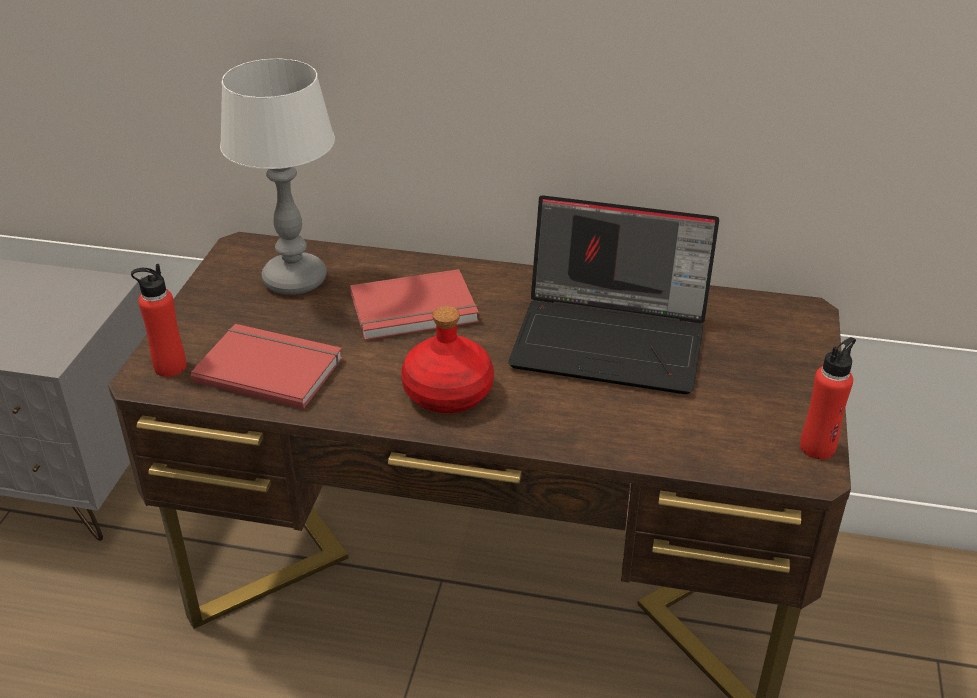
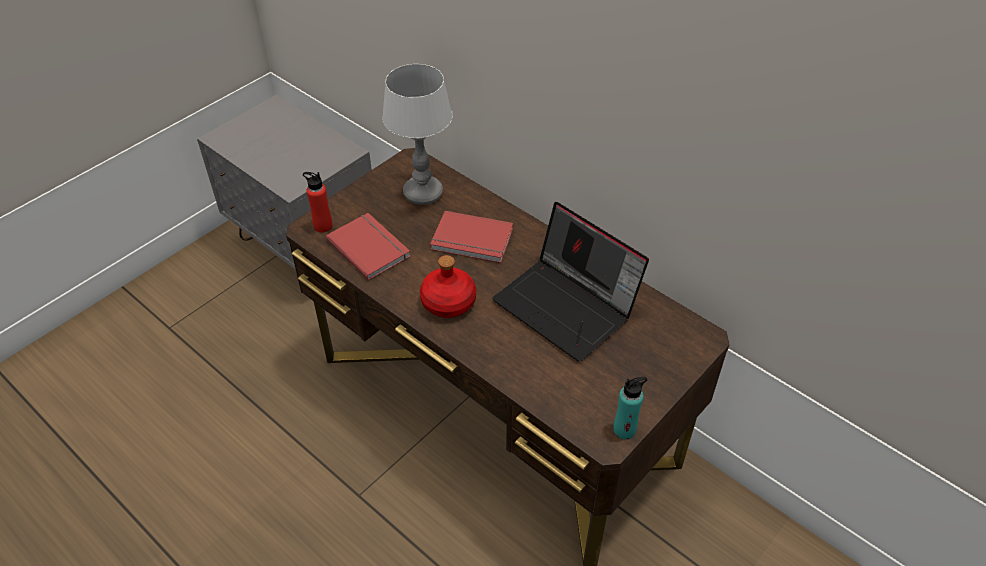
camera: 30 degrees right, 10 degrees up
(817, 447) = (624, 429): red bottle -> turquoise bottle

